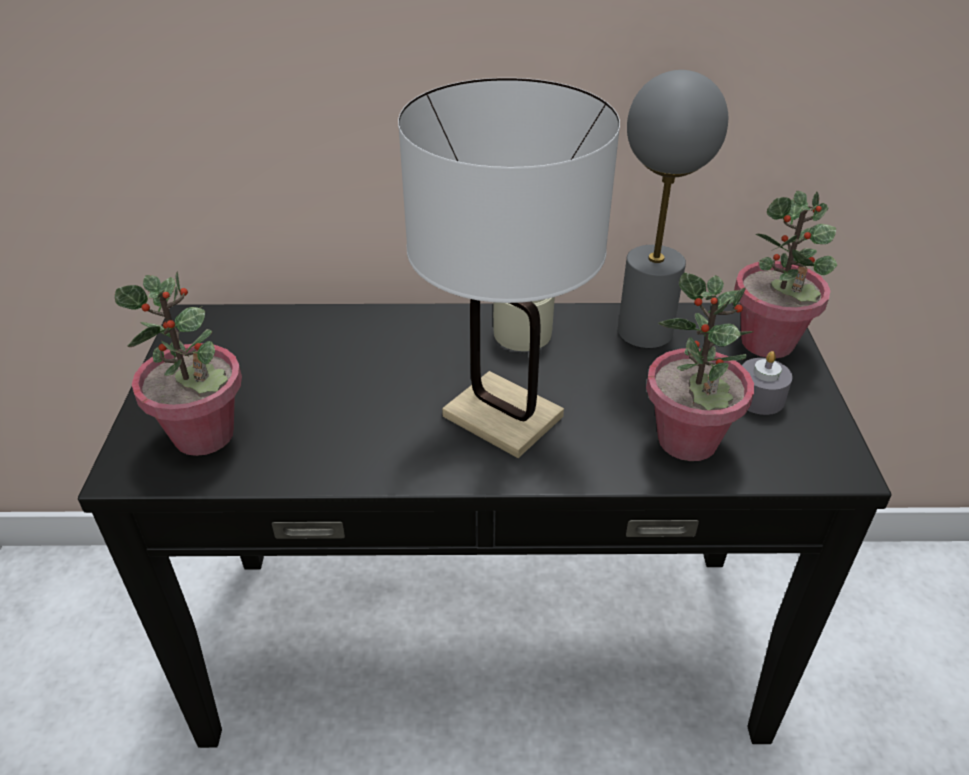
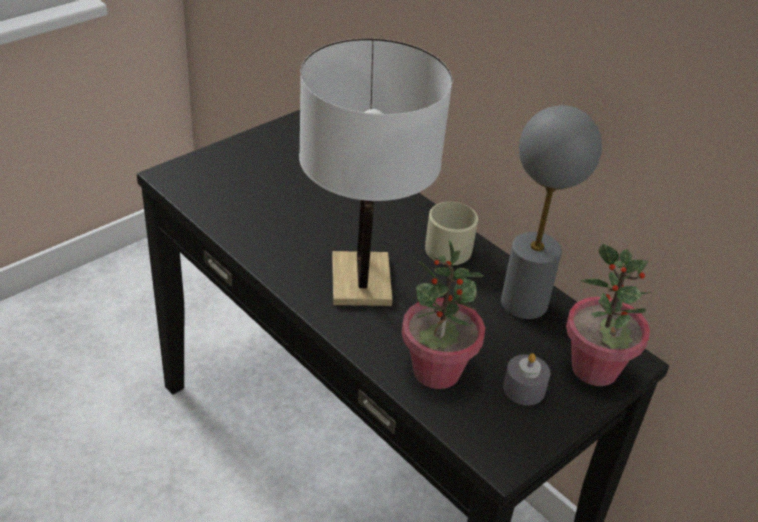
camera: 45 degrees right, 0 degrees up
(204, 435) = (218, 183): potted plant -> none

